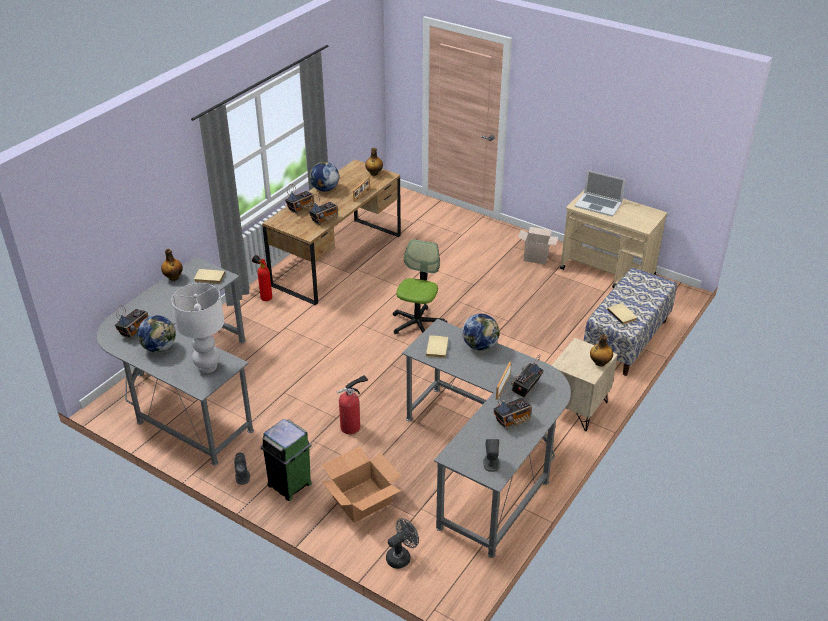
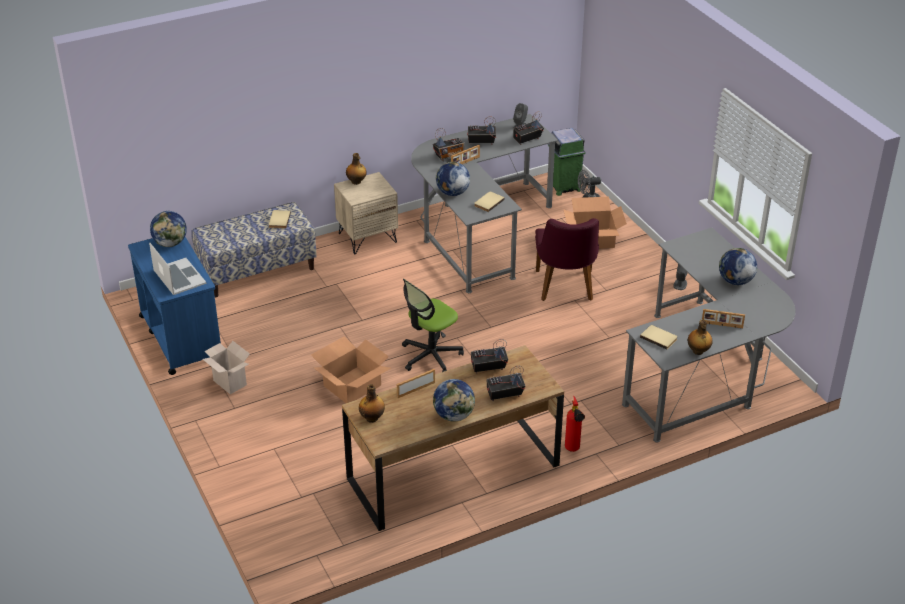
camera: 150 degrees left, 0 degrees up
(135, 331) = (755, 305): radio -> radio (527, 140)
(160, 304) = (722, 325): none -> picture frame
(207, 367) = (696, 250): white table lamp -> none
(290, 485) = (643, 266): green trash can -> green trash can (564, 186)
(352, 426) = (565, 289): fire extinguisher -> purple chair
(454, 285) = (351, 385): none -> cardboard box
(608, 273) = (180, 337): beige cart -> blue cart
(640, 222) = (170, 243): none -> globe

